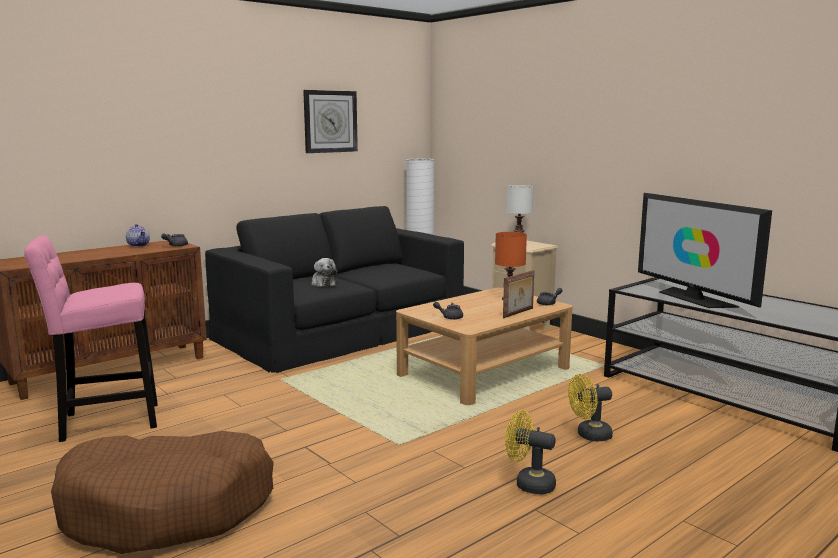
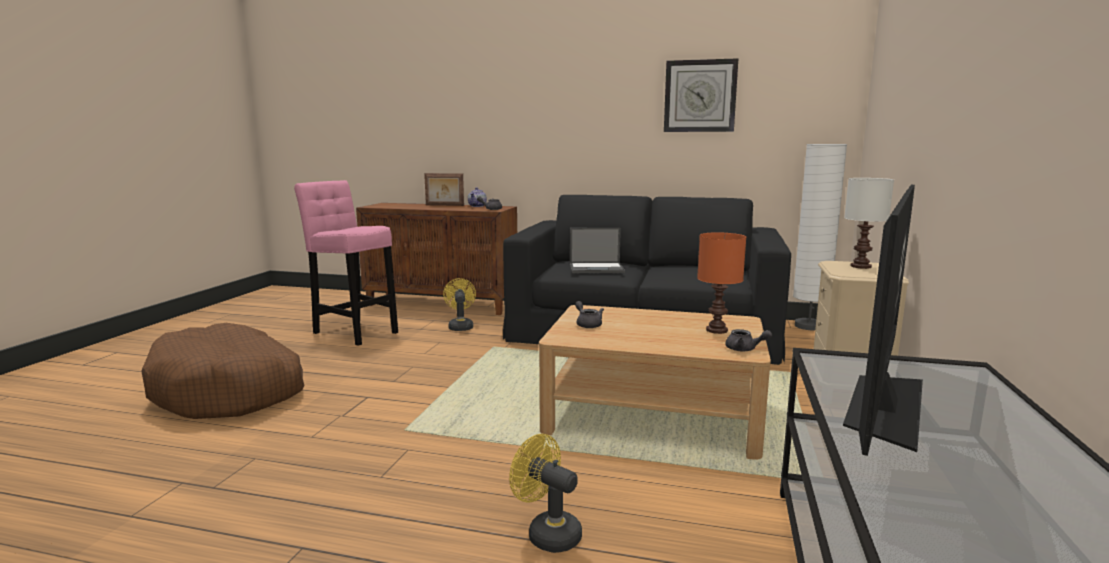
camera: 55 degrees right, 0 degrees up
(323, 283) = (597, 268): plush toy -> laptop
(519, 313) = (667, 345): picture frame -> picture frame (444, 205)
(528, 483) = (366, 526): yellow fan -> yellow fan (460, 326)

